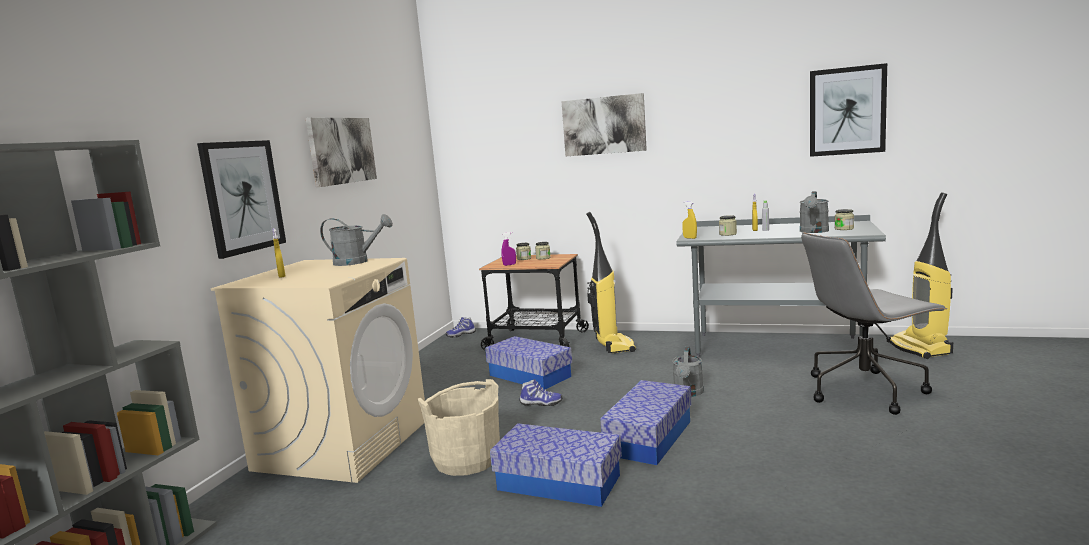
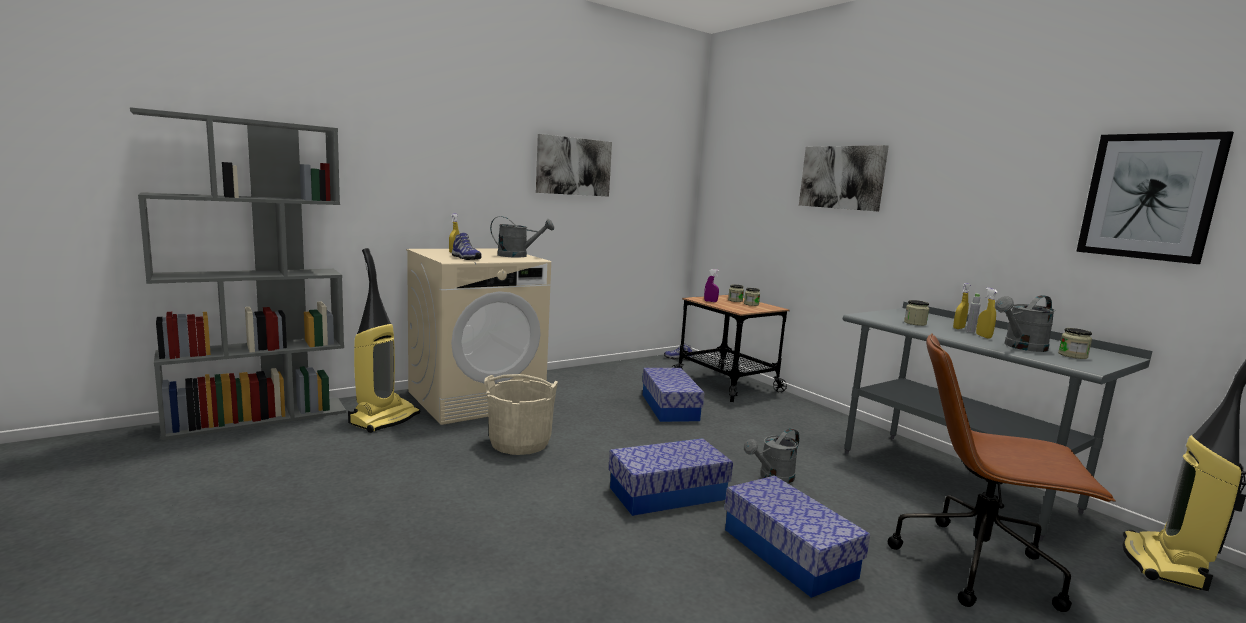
camera: 35 degrees right, 0 degrees up
(243, 196) = (455, 187): picture -> none
(357, 262) = (518, 256): grey watering can -> grey watering can turned 45 degrees counterclockwise
(541, 403) = (638, 430): shoe -> shoe (465, 258)
(559, 482) = (543, 488): storage box -> storage box (788, 553)
(613, 346) = (783, 412): vacuum cleaner -> vacuum cleaner (384, 419)
(689, 238) = (864, 315): yellow spray bottle -> yellow spray bottle (983, 336)
(865, 390) = (978, 566): grey office chair -> brown office chair

